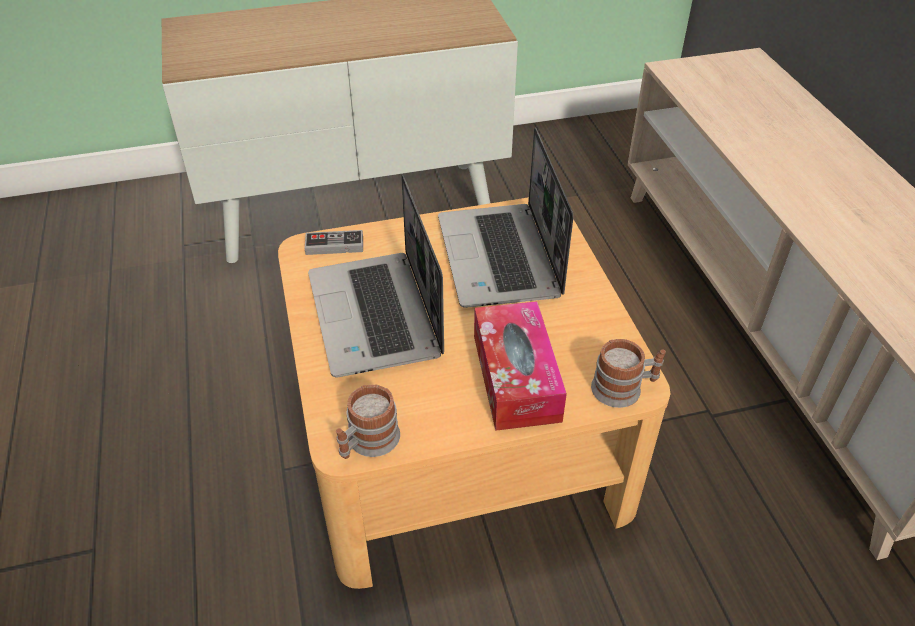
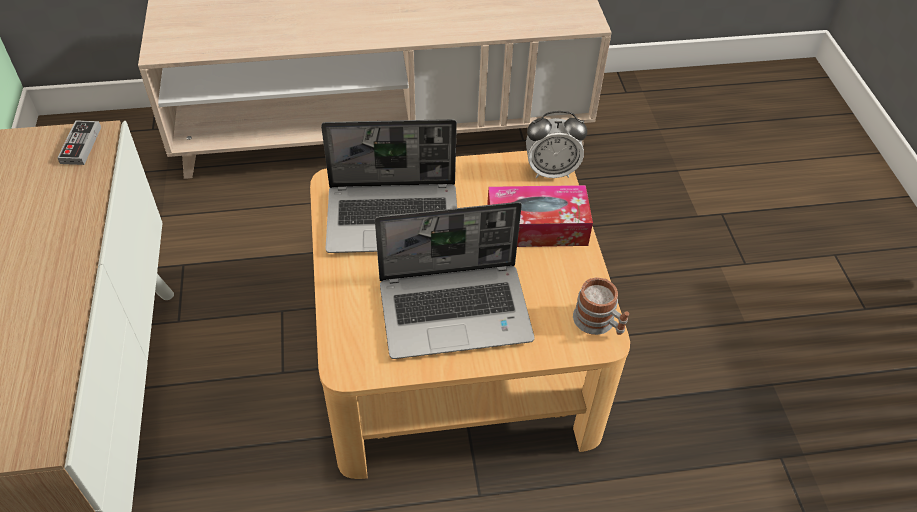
camera: 85 degrees left, 5 degrees up
(334, 245) = (347, 341): game controller -> game controller (81, 145)
(624, 388) = (551, 171): mug -> alarm clock

